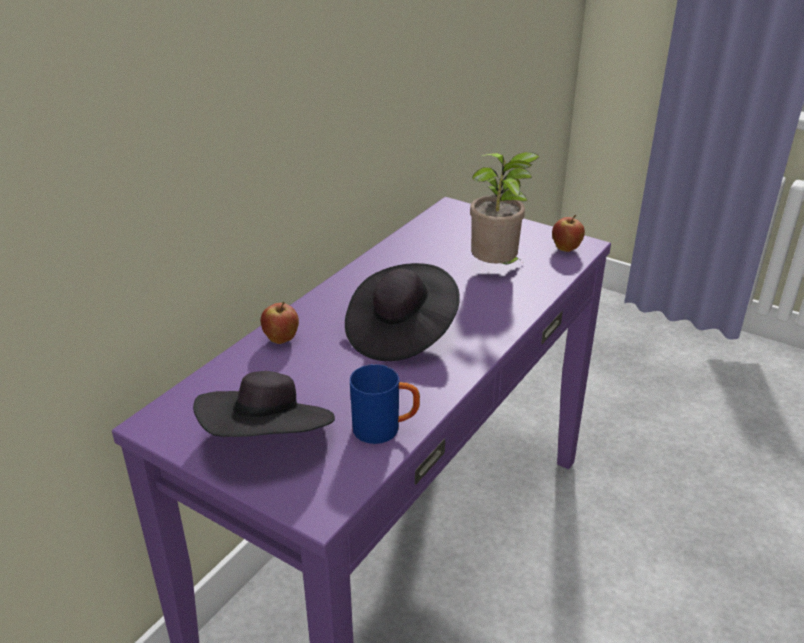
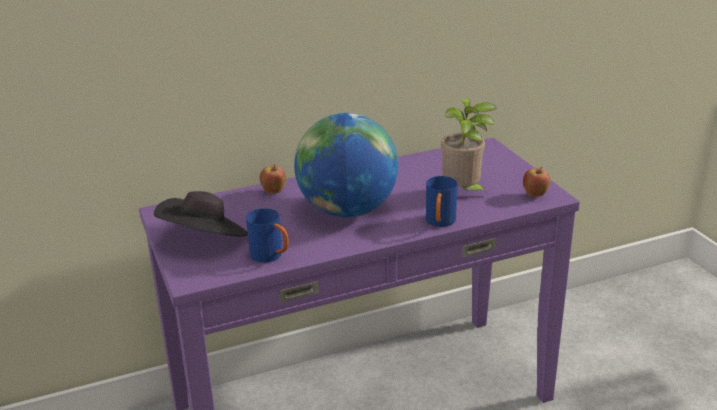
camera: 35 degrees right, 5 degrees down
(401, 333) = (347, 211): black hat -> globe
(517, 313) = (440, 223): none -> blue mug

